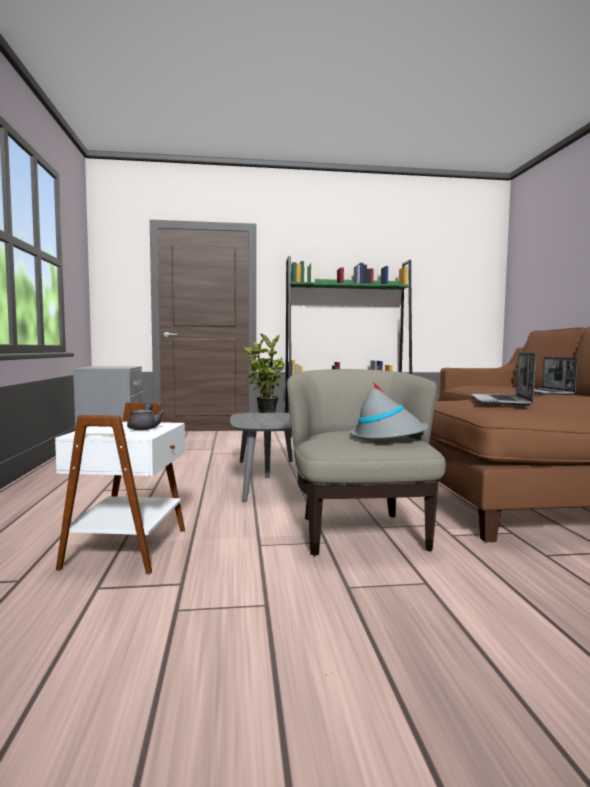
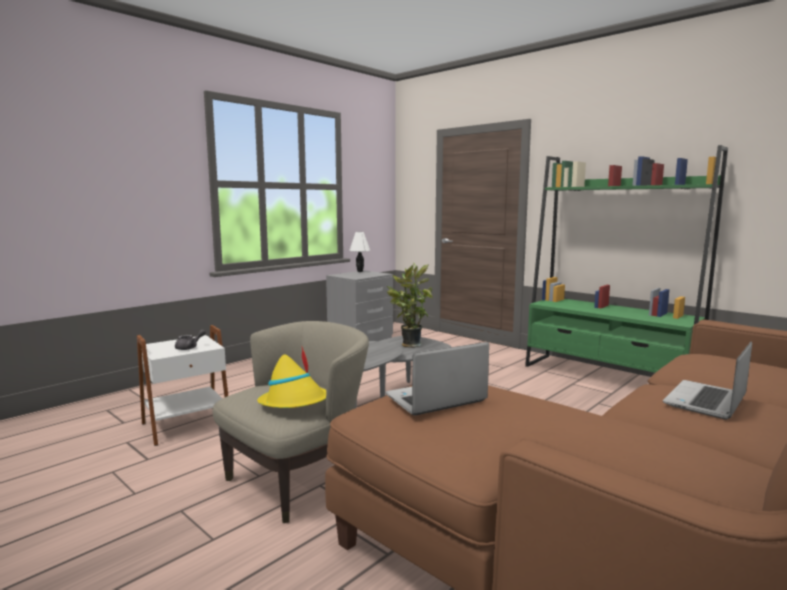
camera: 50 degrees right, 5 degrees up
(97, 366) = (360, 271): none -> white table lamp
(388, 436) = (295, 402): grey hat -> yellow hat

